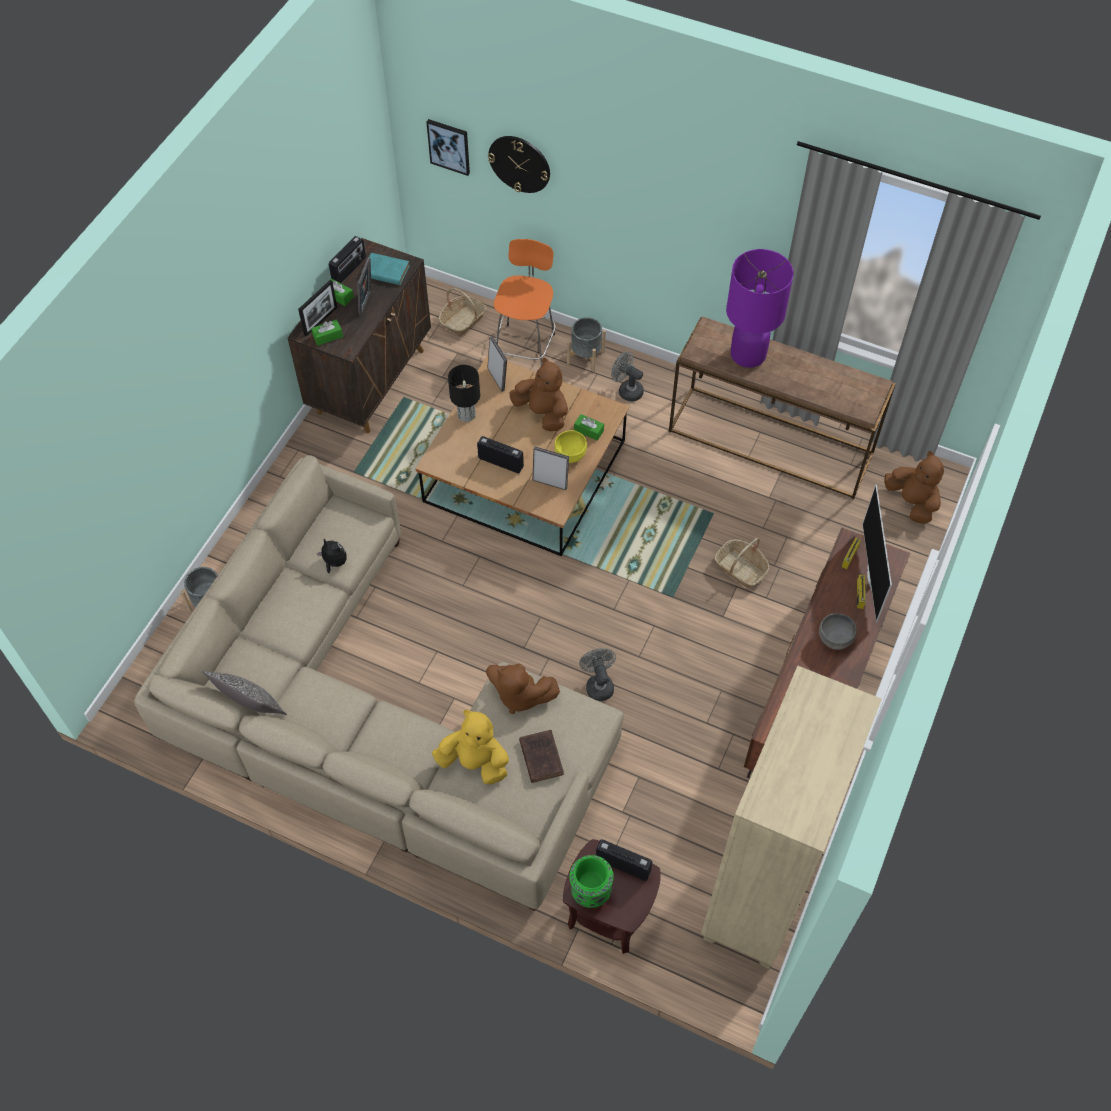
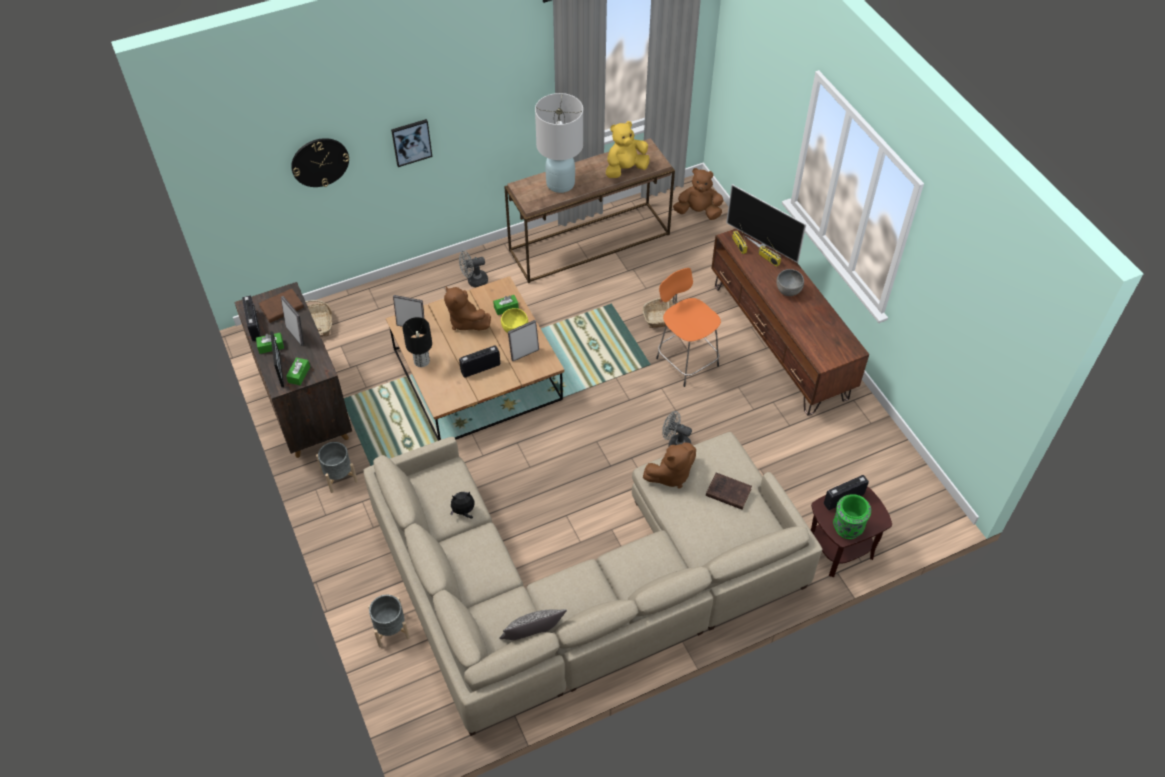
camera: 50 degrees left, 5 degrees down
(384, 271) = (280, 308): turquoise book -> brown book
(449, 146) = (253, 187): picture -> picture (411, 142)
(475, 762) = (699, 531): yellow plush toy -> yellow plush toy (625, 169)
(525, 346) = (378, 307): orange stool -> orange stool (686, 360)
(542, 413) = (465, 321): brown plush toy -> brown plush toy turned 120 degrees counterclockwise
(586, 357) = (424, 283): grey planter -> grey planter (339, 476)
(747, 355) = (560, 184): purple table lamp -> white table lamp
(759, 891) = (887, 462): beige bookcase -> none

